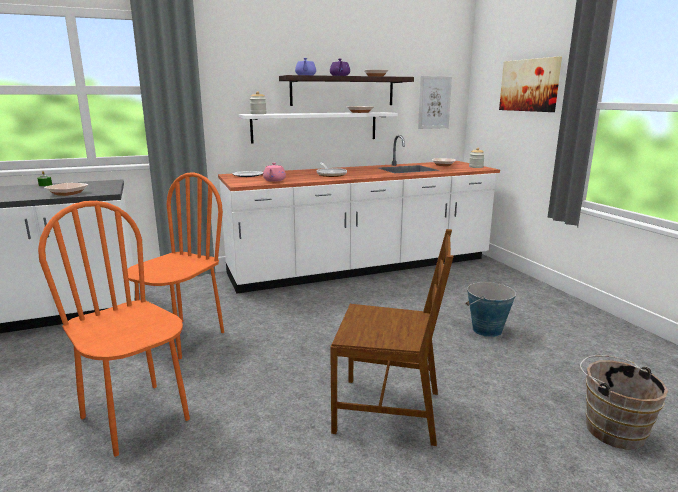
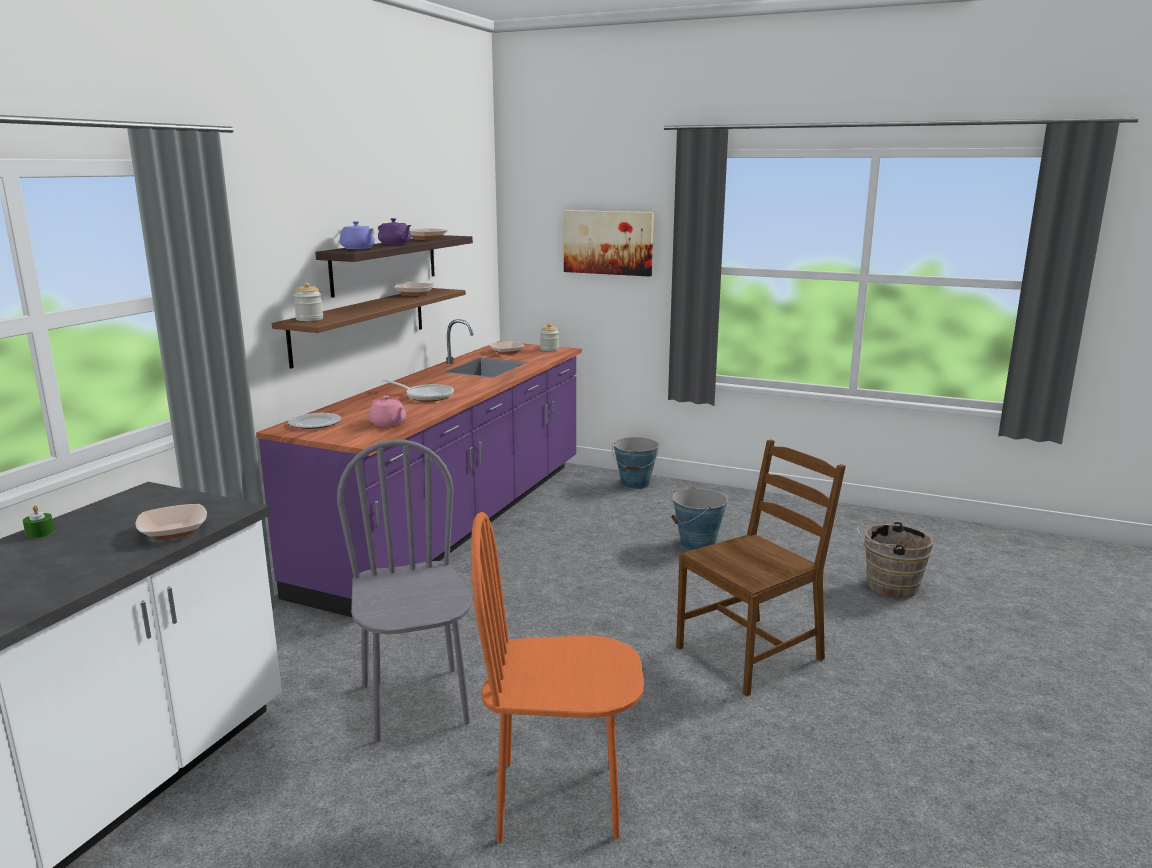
camera: 45 degrees left, 0 degrees up
(181, 338) = (416, 703): orange chair -> grey chair
(315, 127) = (360, 325): white shelf -> brown shelf
(361, 267) = (455, 523): white counter -> purple counter
(434, 102) = (471, 265): picture -> none
(513, 280) = (635, 484): none -> bucket

